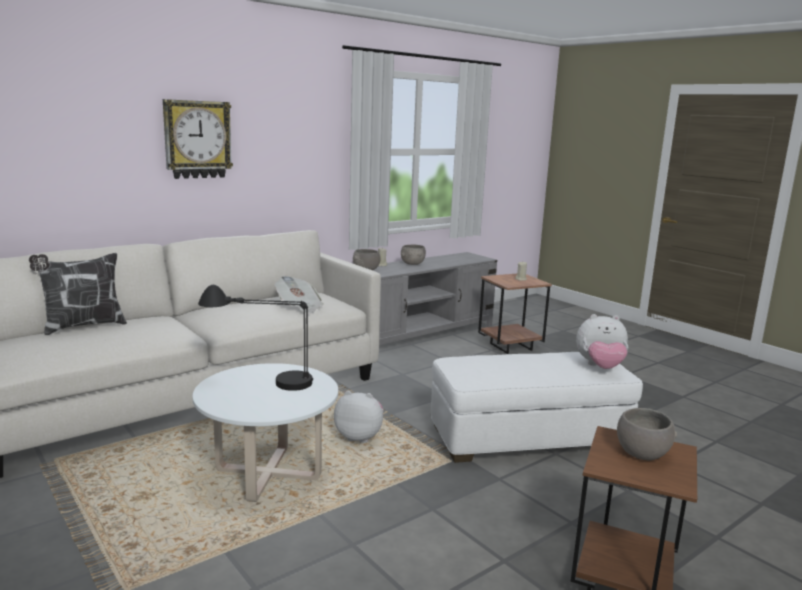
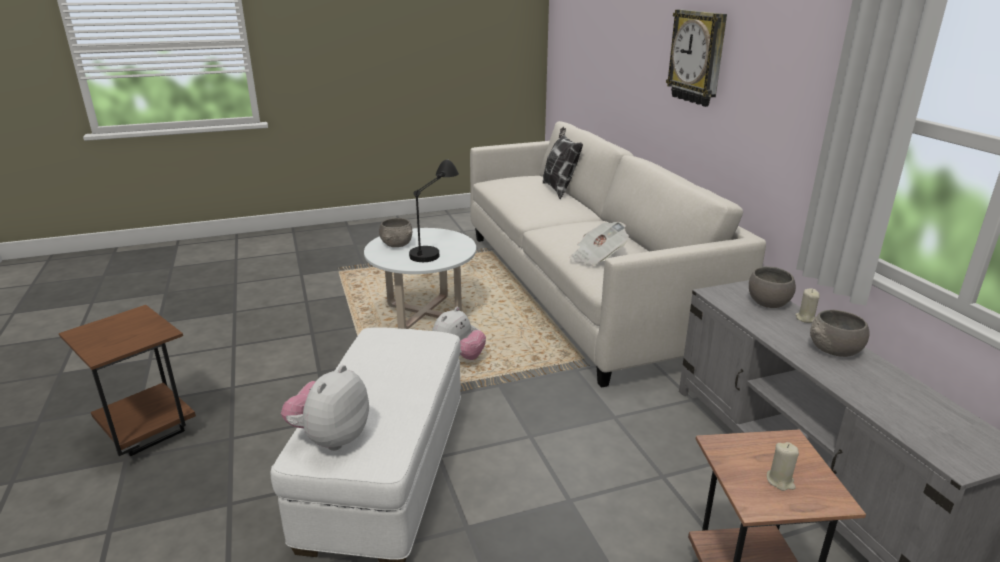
camera: 110 degrees right, 10 degrees up
(642, 452) = (125, 335): grey bowl -> grey bowl (397, 244)

